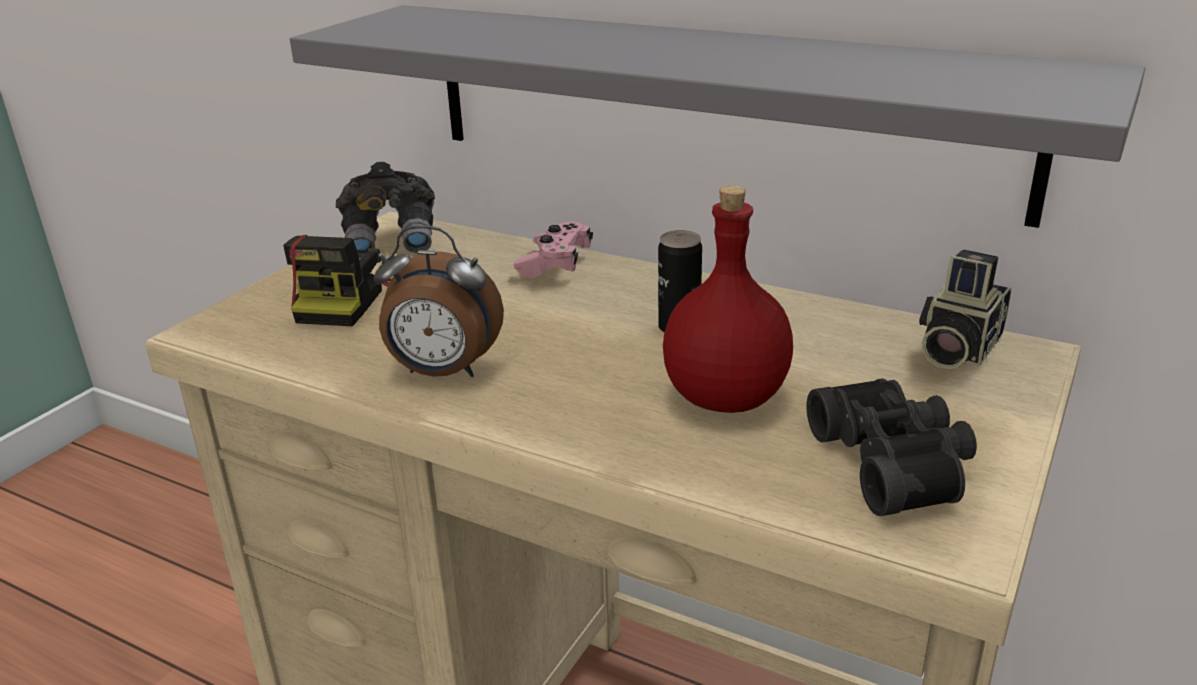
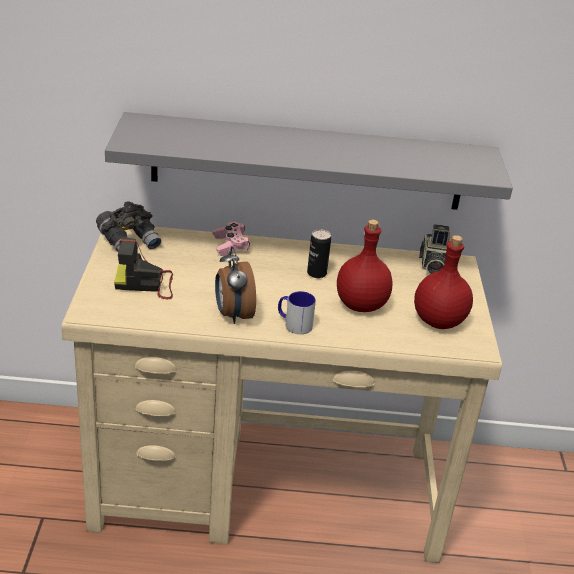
camera: 30 degrees left, 5 degrees up
(348, 301) = (146, 284): camera -> camera turned 105 degrees clockwise
(443, 372) = (232, 314): alarm clock -> alarm clock turned 90 degrees clockwise
(545, 410) = (294, 324): none -> mug
(895, 463) = (439, 321): black binoculars -> red bottle

